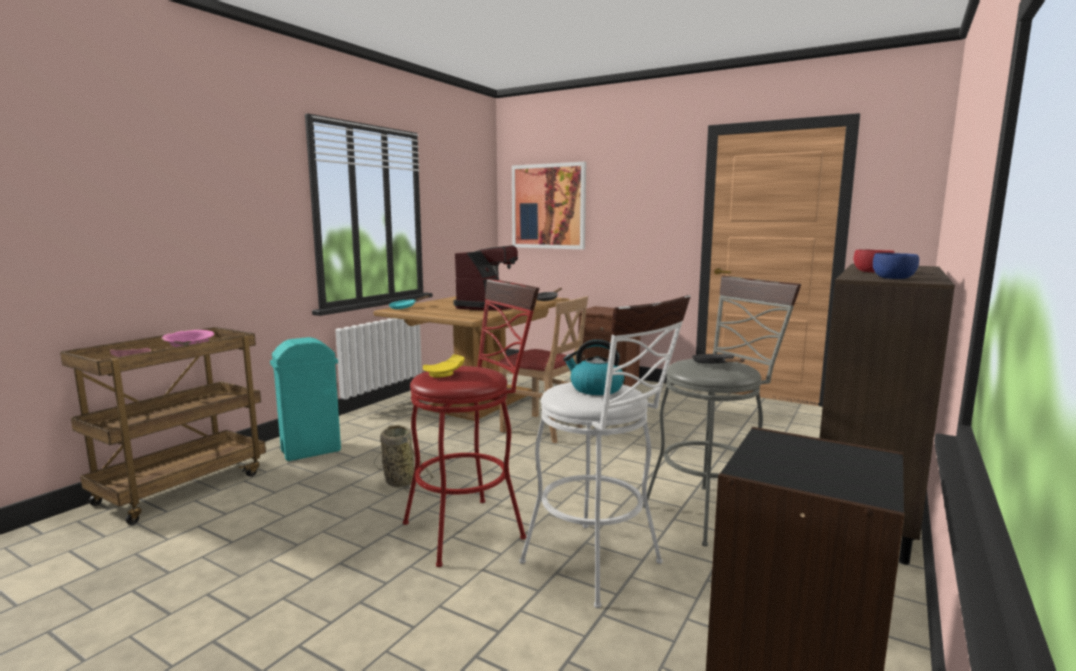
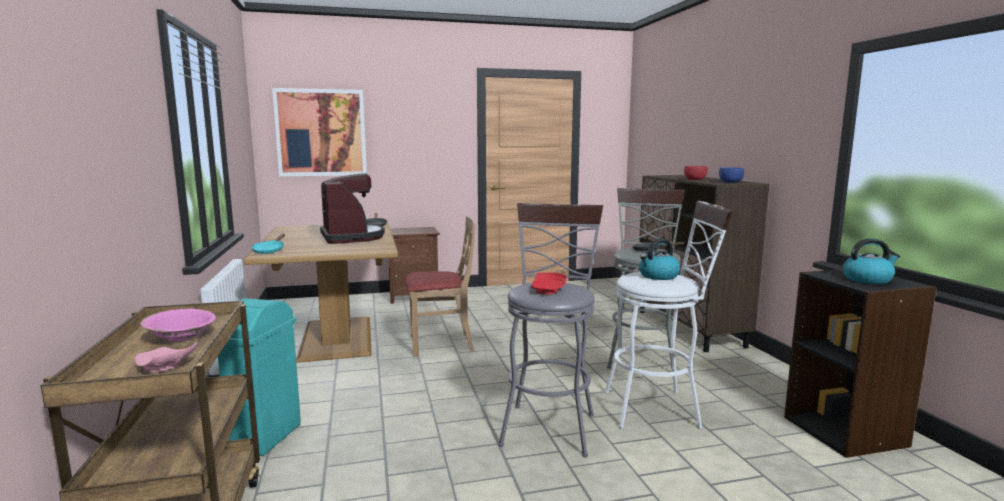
camera: 45 degrees left, 0 degrees up
(398, 481) = (421, 422): basket -> none
(444, 374) = (548, 291): yellow plate -> red plate
(473, 527) = (549, 424): red stool -> grey stool
(812, 465) = (867, 280): none -> kettle

